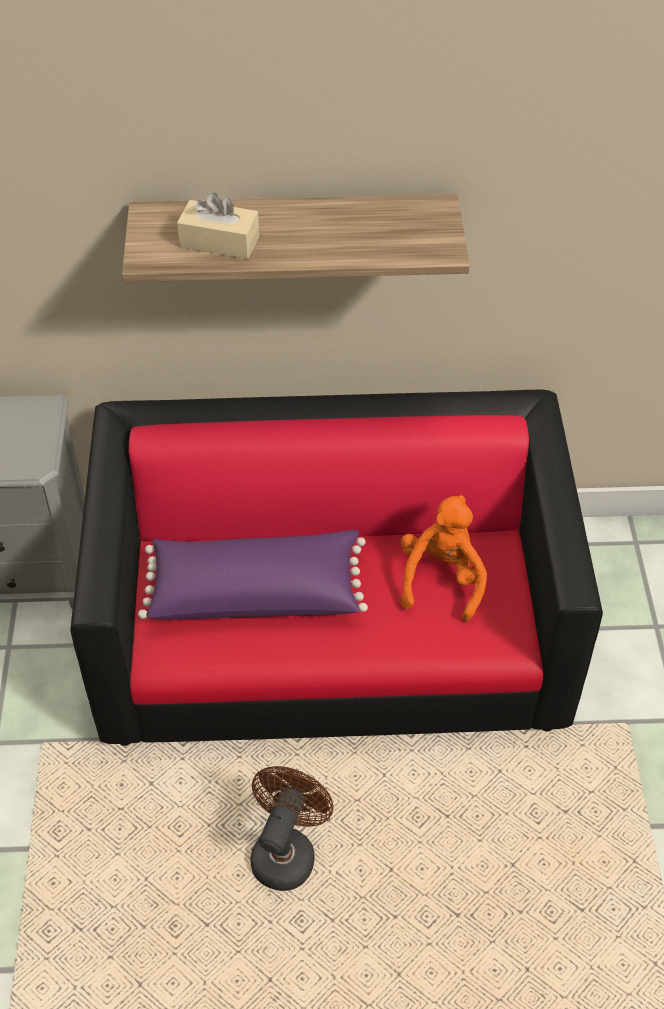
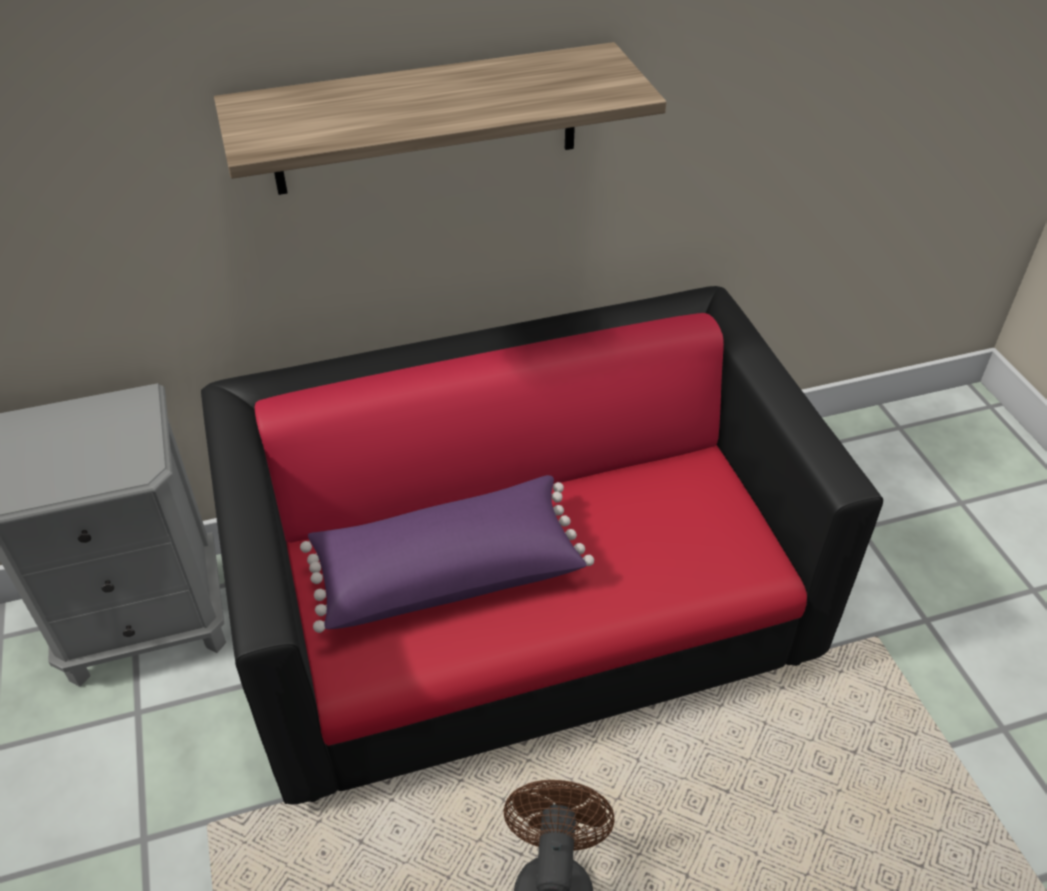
camera: 15 degrees left, 5 degrees down
(219, 242) = (347, 118): beige tissue box -> none
(441, 579) = (657, 513): orange plush toy -> none

